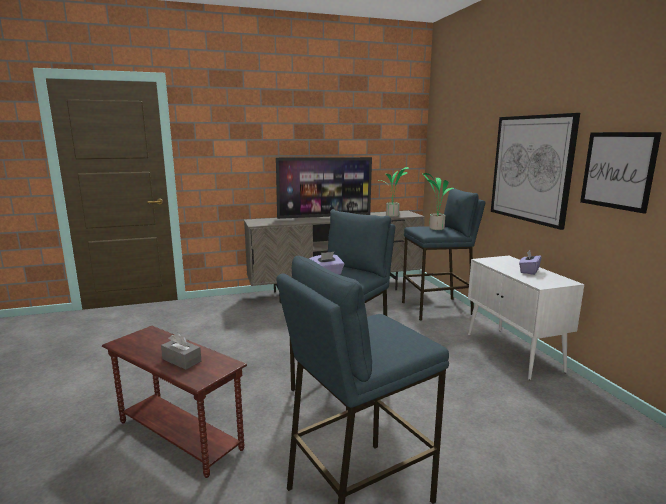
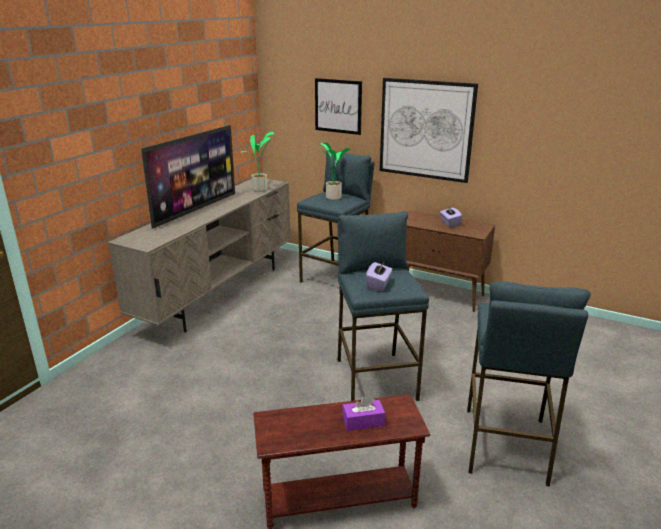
camera: 45 degrees left, 10 degrees up
(181, 360) = (363, 421): grey tissue box -> purple tissue box
(513, 353) = (439, 294): white cabinet -> brown cabinet
(617, 170) = (517, 133): picture -> picture (338, 106)

